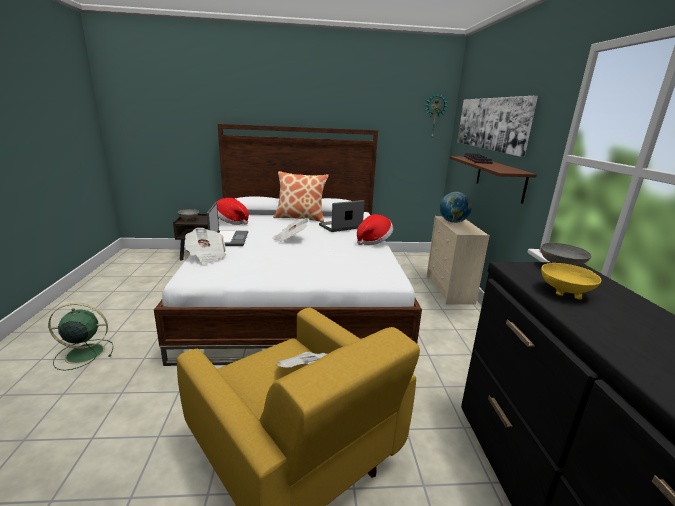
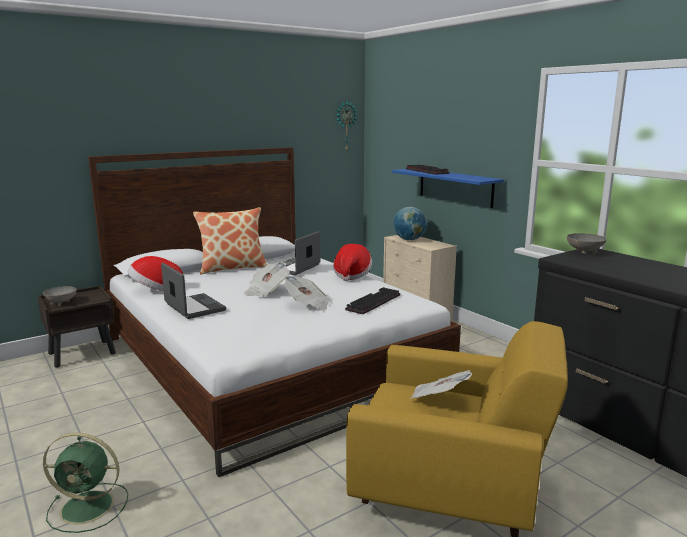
camera: 30 degrees left, 5 degrees down
(83, 354) = (89, 507): green fan -> green fan turned 135 degrees counterclockwise
(206, 256) = (206, 329): newspaper -> newspaper (308, 305)
(352, 267) = (373, 302): none -> keyboard
(491, 123) = (429, 133): picture -> none
(500, 178) = (455, 187): brown shelf -> blue shelf
(563, 292) = (612, 266): yellow bowl -> none

